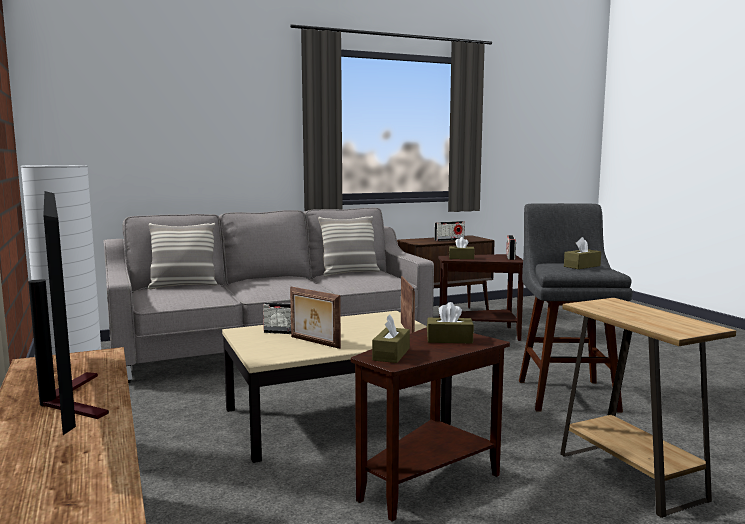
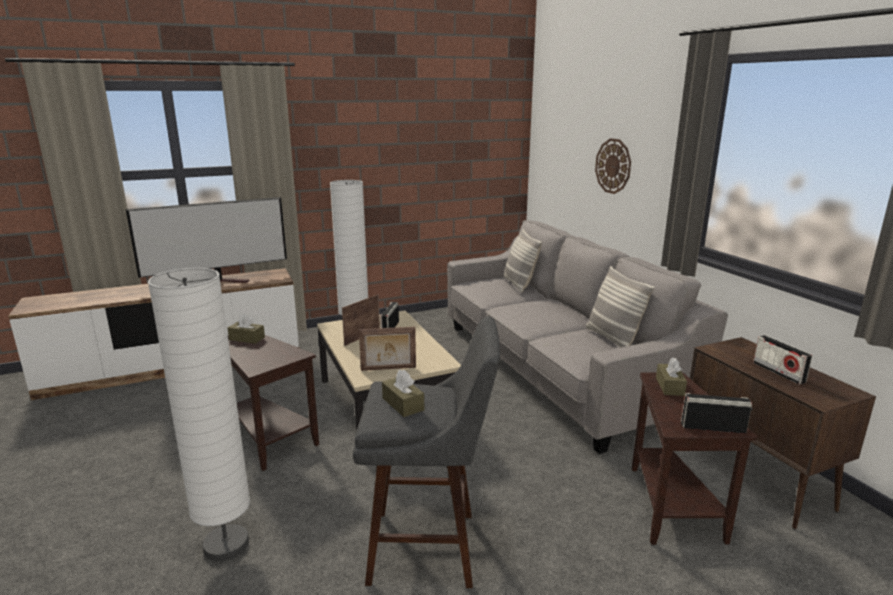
camera: 90 degrees right, 10 degrees up
(206, 143) = (613, 166): none -> wall clock
(449, 339) = (268, 356): brown tissue box -> none
(630, 476) = (226, 545): brown side table -> white floor lamp

